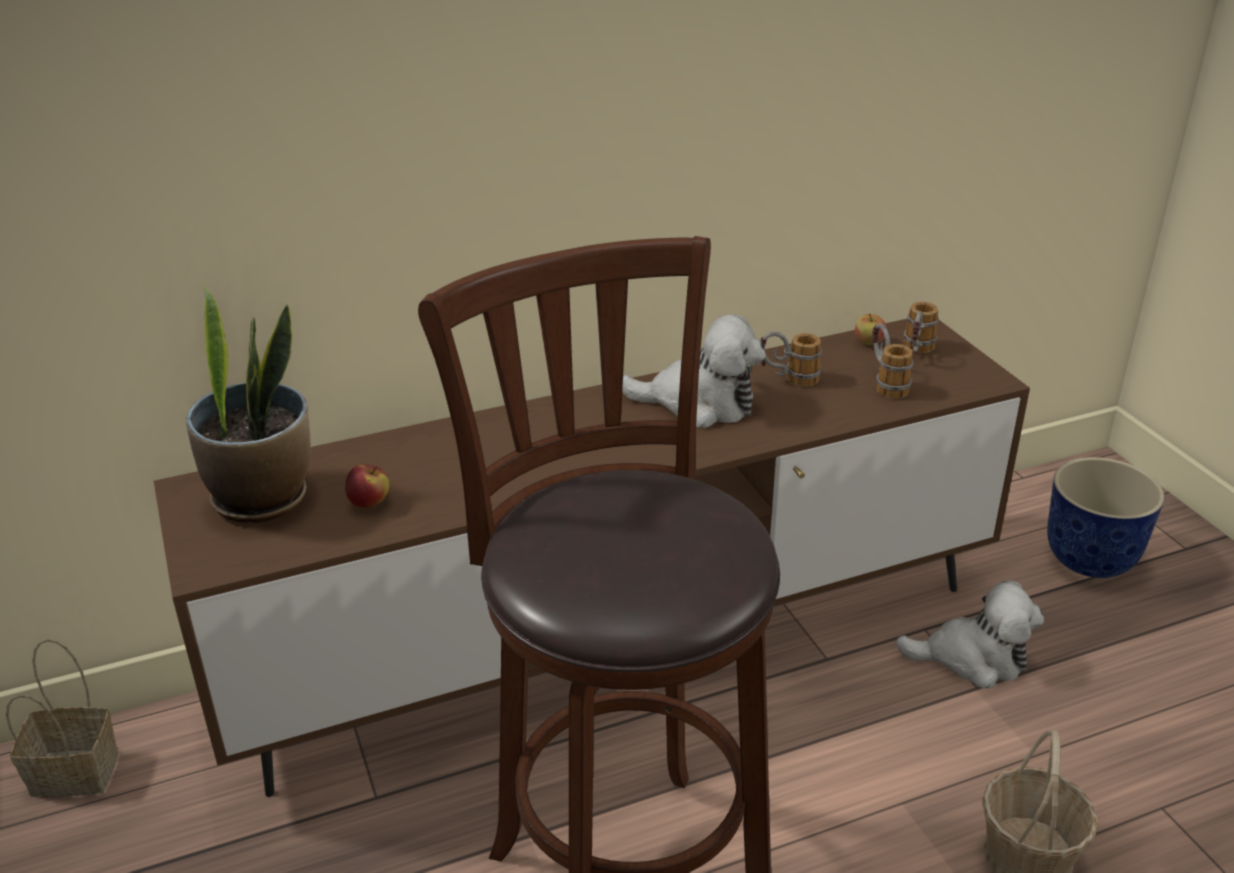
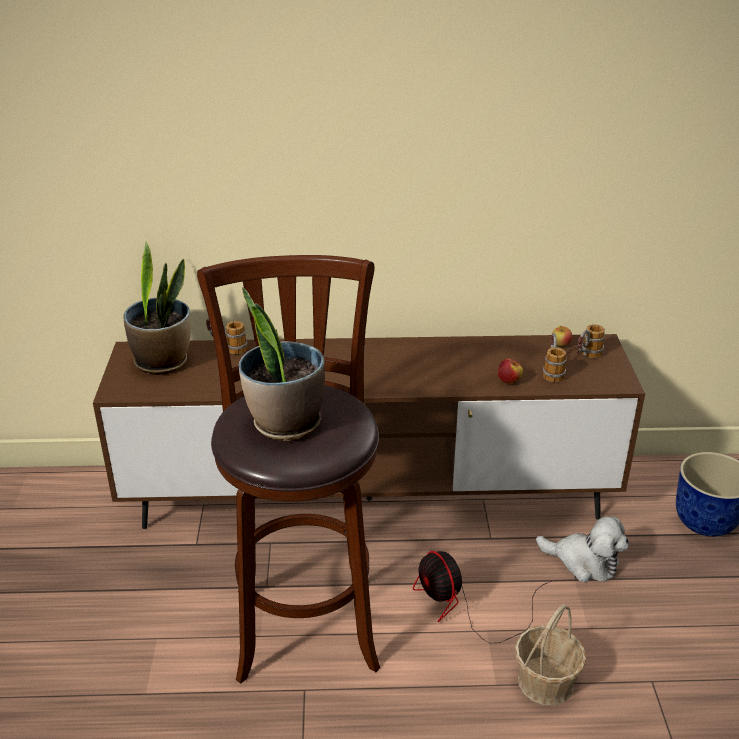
camera: 20 degrees right, 0 degrees up
(71, 774) = (55, 491): basket -> none
(369, 503) = (214, 377): apple -> apple (509, 381)
(624, 548) = (285, 423): none -> potted plant
(699, 403) = (429, 360): plush toy -> none
(788, 380) = (492, 357): mug -> mug (228, 348)
(851, 775) = (465, 607): none -> fan

